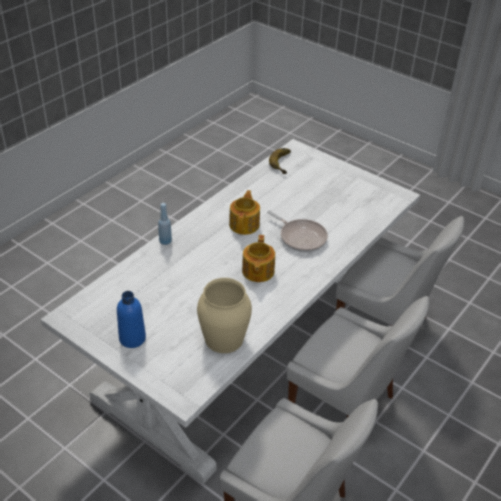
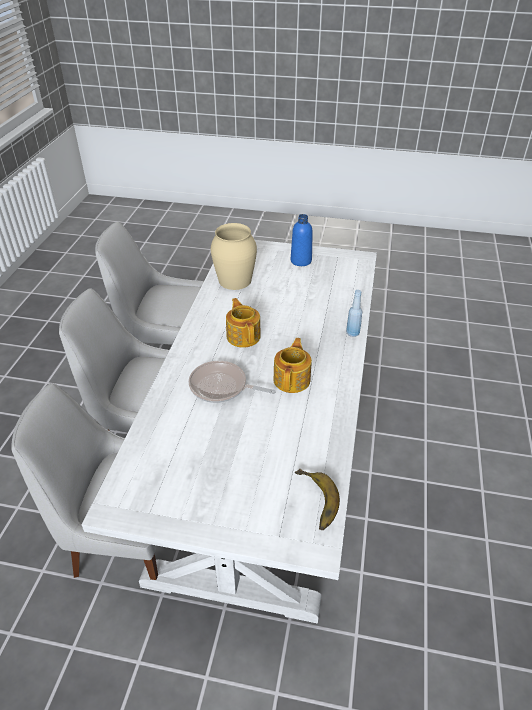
camera: 155 degrees right, 0 degrees up
(245, 224) = (292, 379): teapot -> teapot turned 150 degrees counterclockwise

